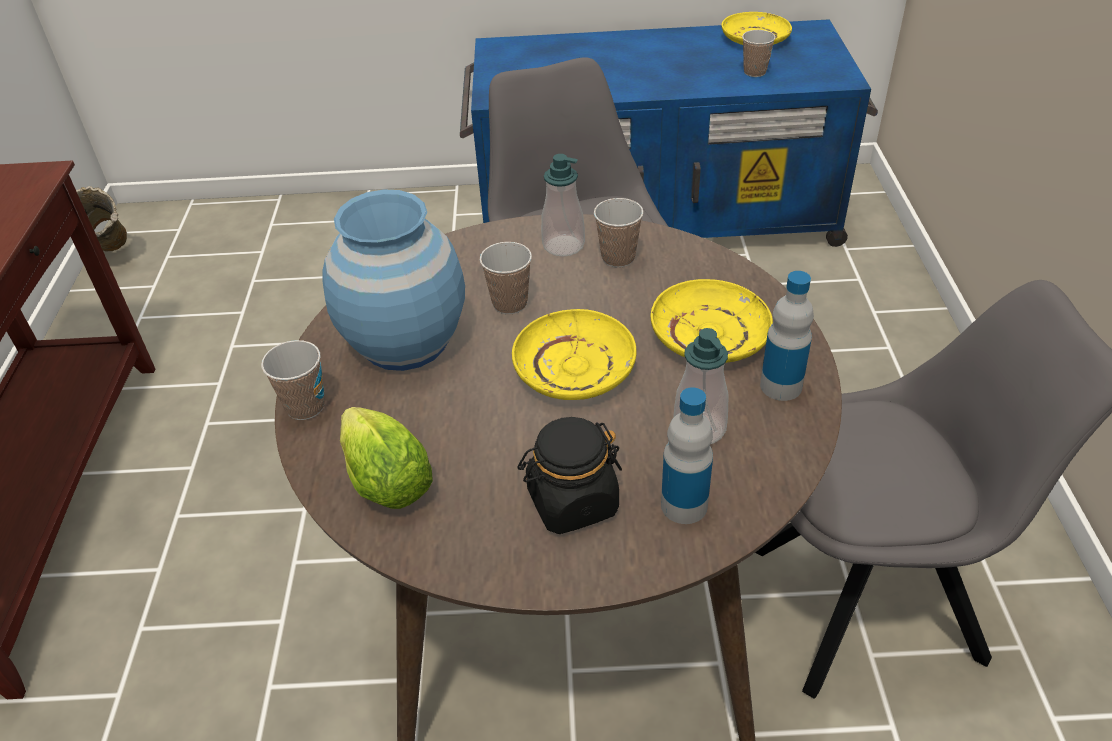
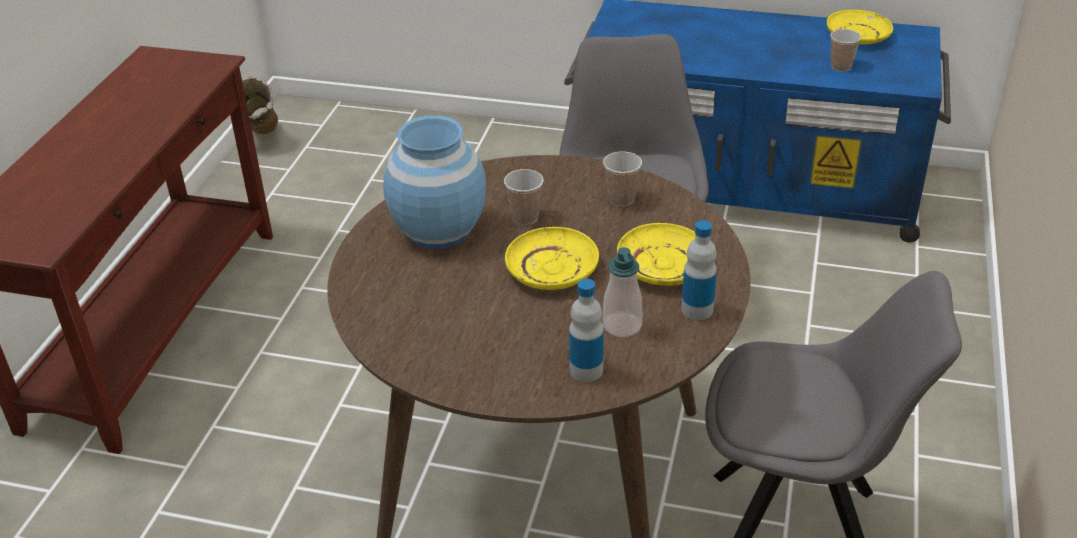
camera: 15 degrees right, 5 degrees down
(305, 407) = (354, 259): cup -> none
(384, 477) = (391, 313): lettuce -> none
(563, 245) = (584, 182): soap dispenser -> none
(572, 502) = (510, 353): black jar -> none

